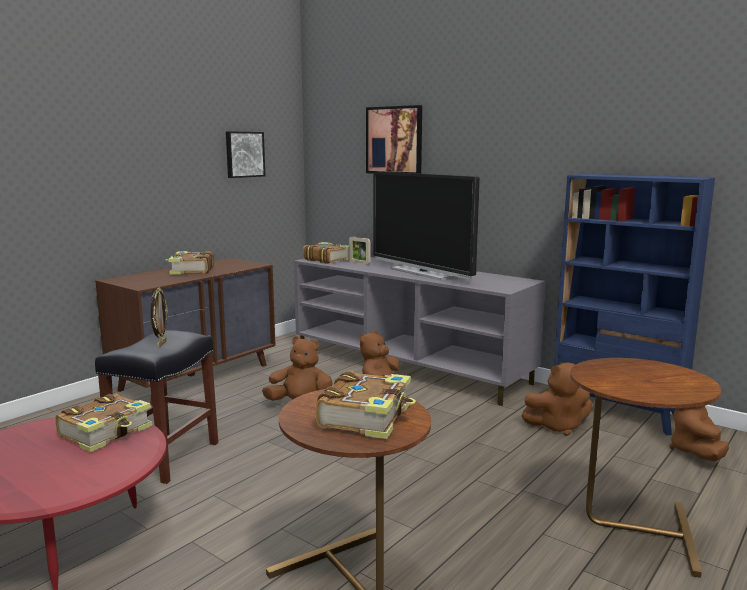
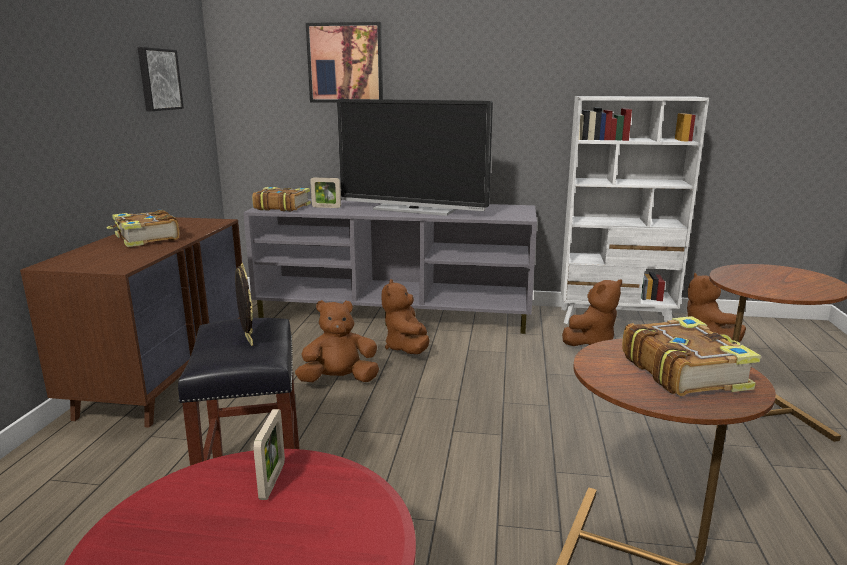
camera: 30 degrees left, 5 degrees up
(107, 432) = (272, 481): book -> picture frame
(617, 412) = (616, 319): blue bookcase -> white bookcase

